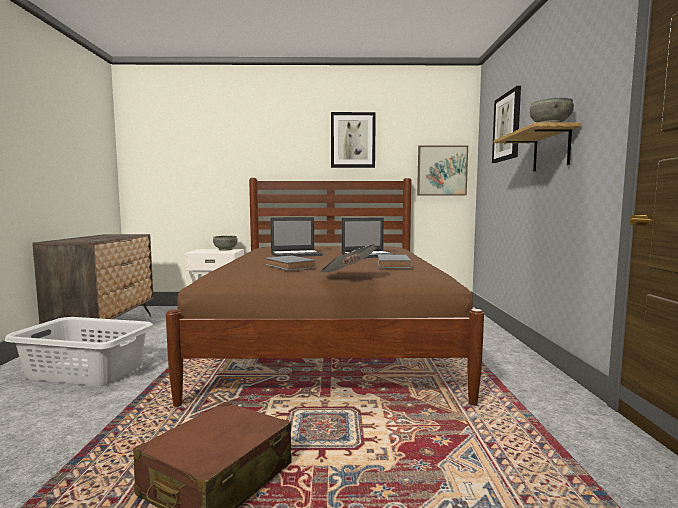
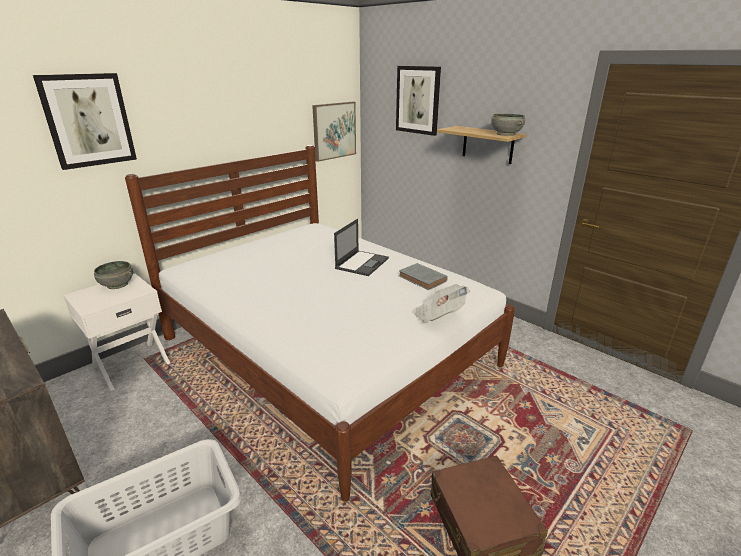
camera: 45 degrees left, 20 degrees up
(291, 266) = (366, 318): grey book -> none
(296, 254) = (298, 285): laptop -> none
(328, 340) = (327, 351): brown bed -> white bed
(353, 140) = (246, 103): picture -> picture (88, 120)

